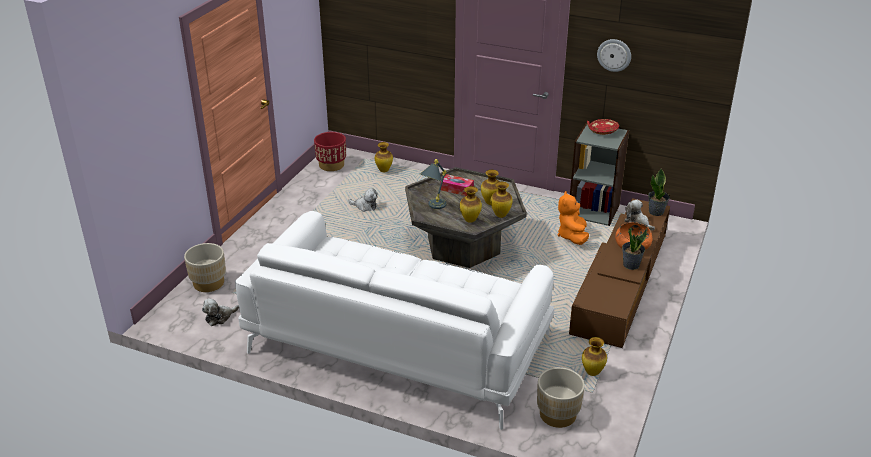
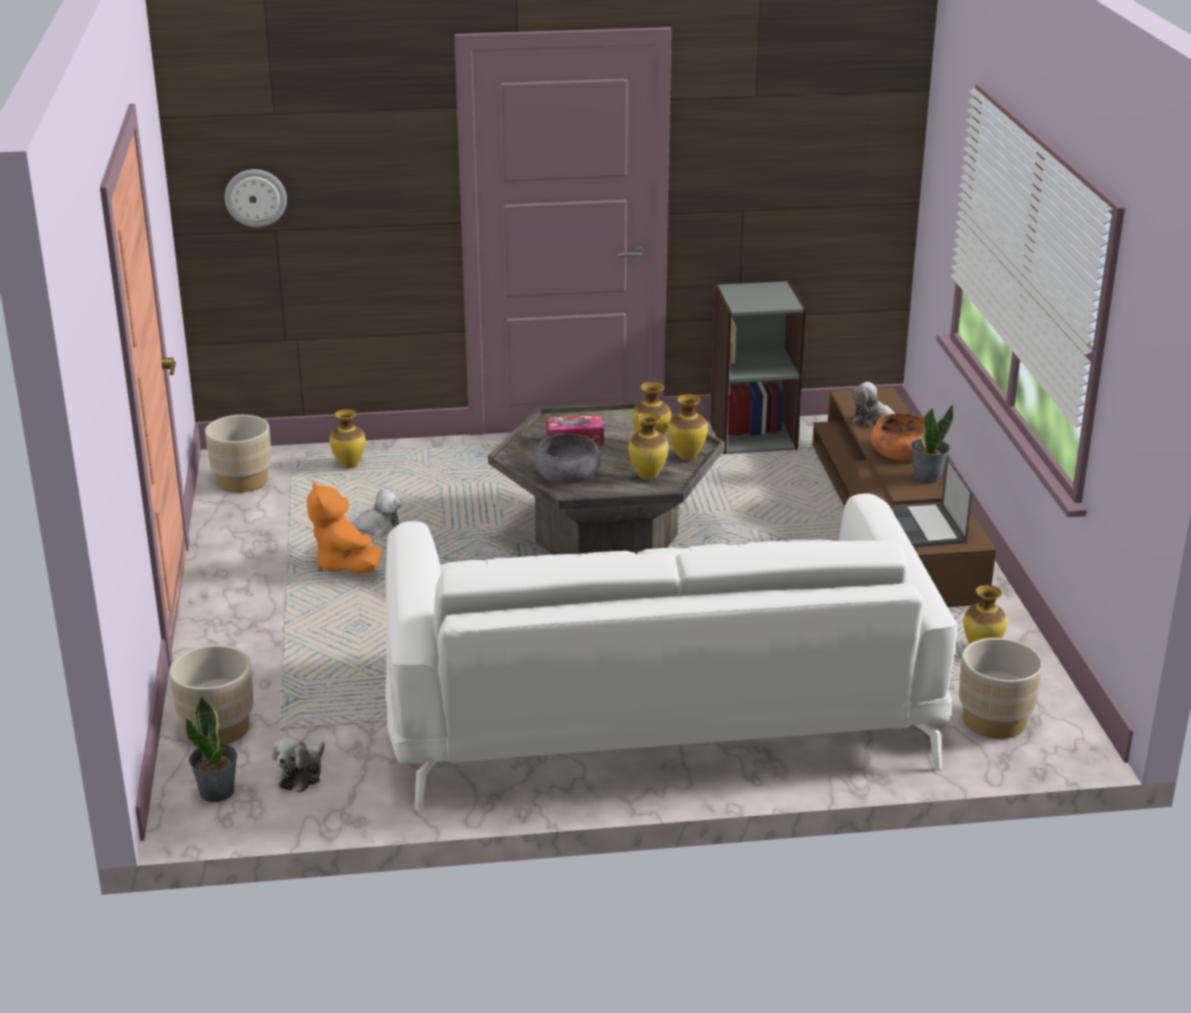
camera: 30 degrees left, 5 degrees down
(331, 165) = (242, 481): red planter -> beige planter
(433, 207) = (567, 474): grey table lamp -> grey bowl
(572, 236) = (759, 479): orange plush toy -> orange plush toy (345, 565)
(601, 293) = (926, 527): none -> laptop
(602, 131) = (753, 291): red bowl -> none
(614, 55) = (753, 155): wall clock -> wall clock (255, 197)
(656, 212) = (884, 399): potted plant -> potted plant (217, 791)

